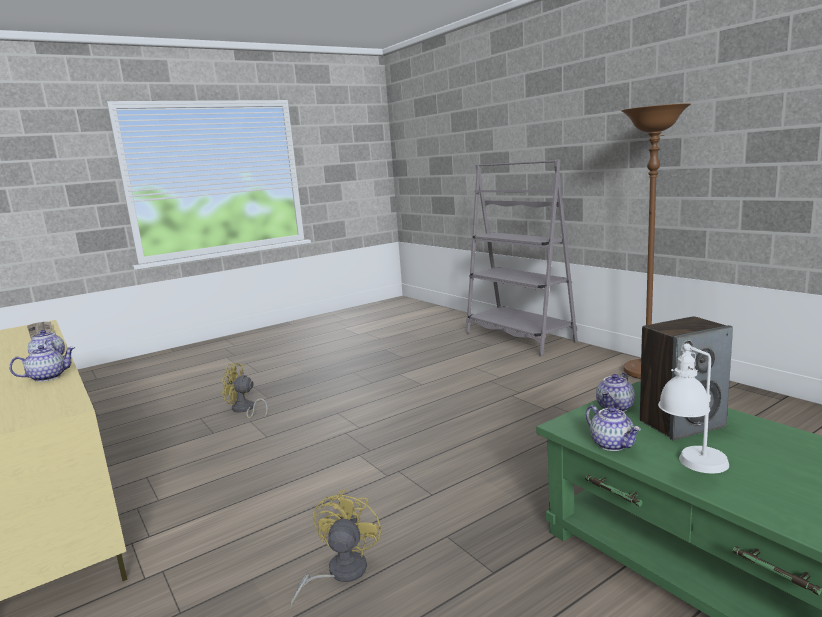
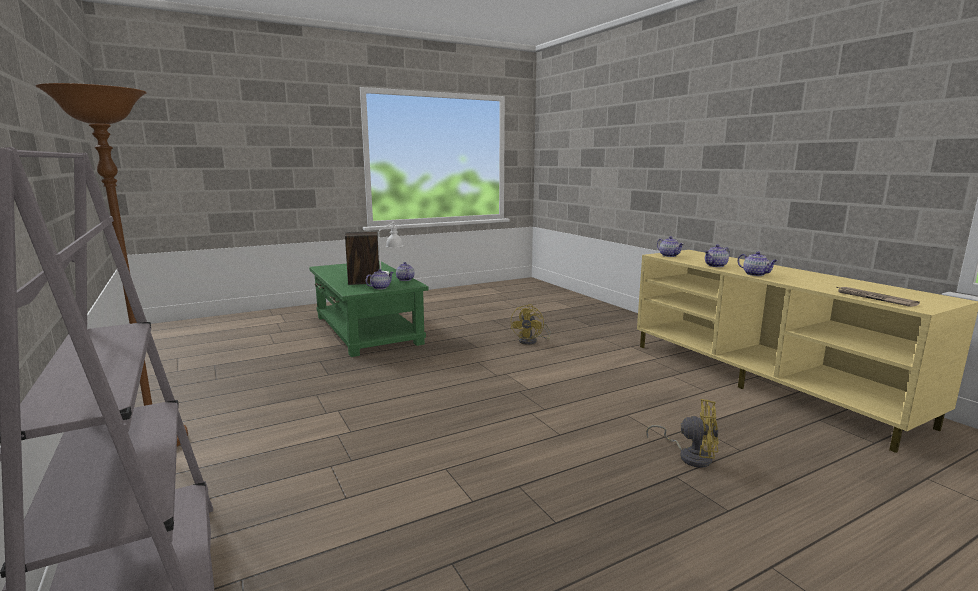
camera: 175 degrees left, 0 degrees up
(48, 409) = (669, 255): none -> teapot

